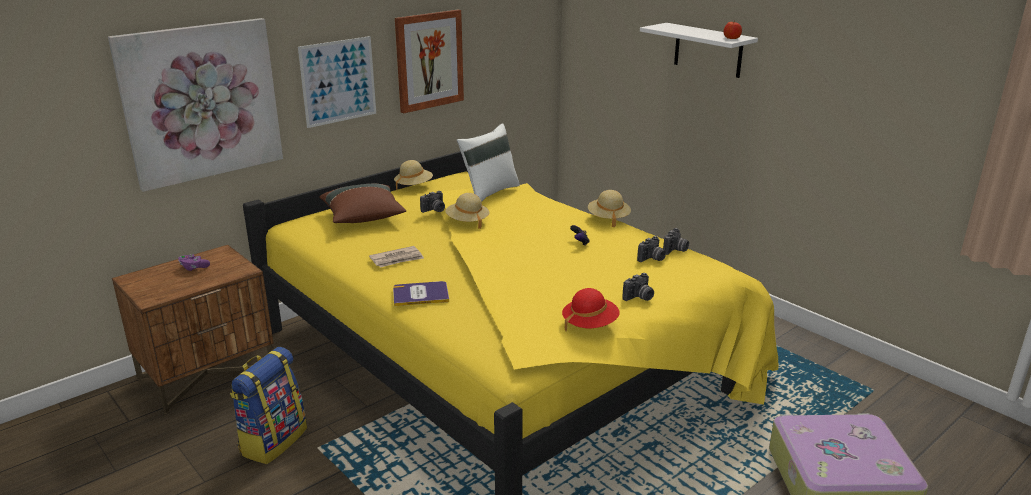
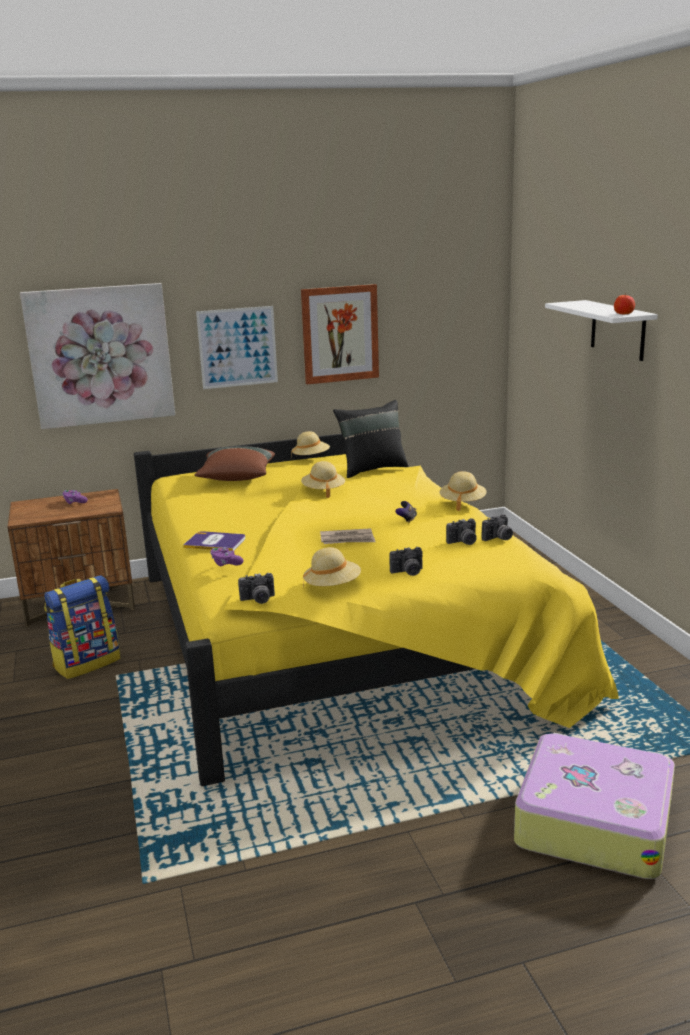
camera: 25 degrees right, 5 degrees down
(397, 259) = (227, 513): newspaper -> newspaper (347, 539)
(434, 210) = (301, 478): camera -> camera (258, 600)
(463, 317) = (226, 563): none -> purple game controller
(489, 192) = (372, 469): white pillow -> black pillow
(590, 324) = (332, 586): red hat -> beige hat

